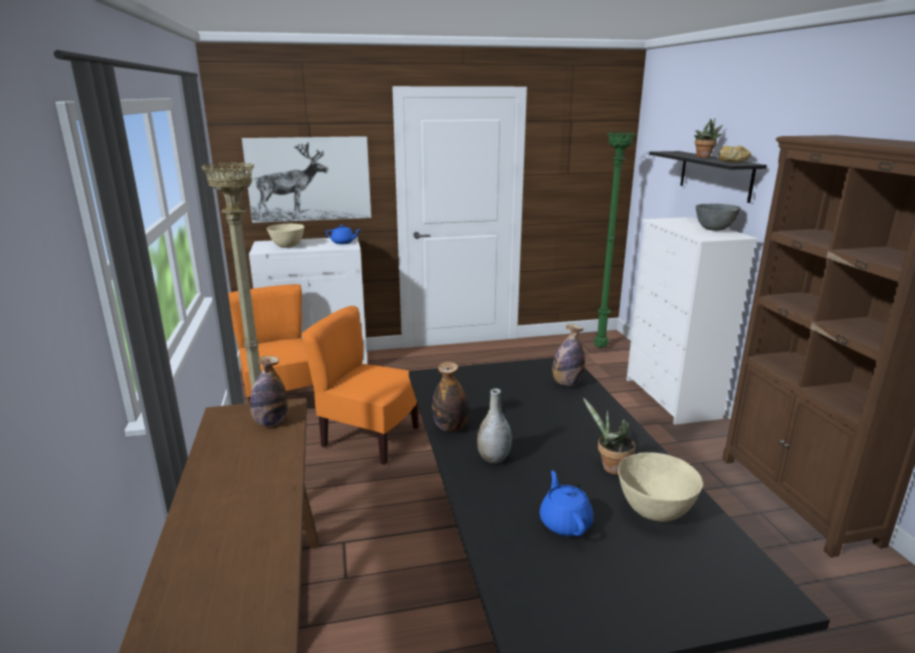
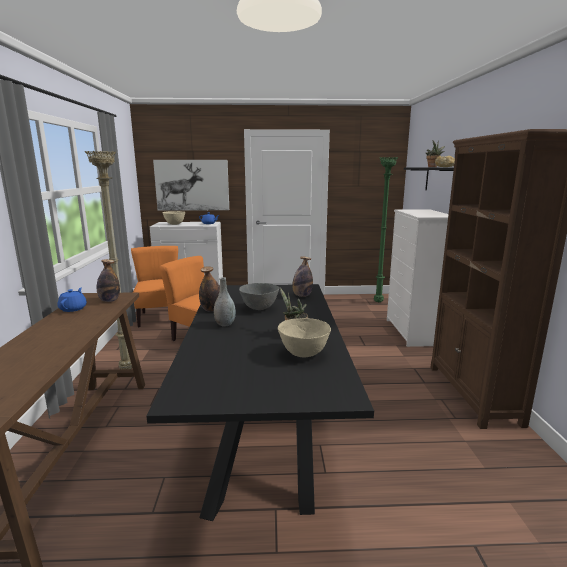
camera: 10 degrees right, 5 degrees down
(565, 522) = (242, 354): blue teapot -> blue teapot (73, 308)
(714, 229) = (435, 213): grey bowl -> grey bowl (259, 308)

